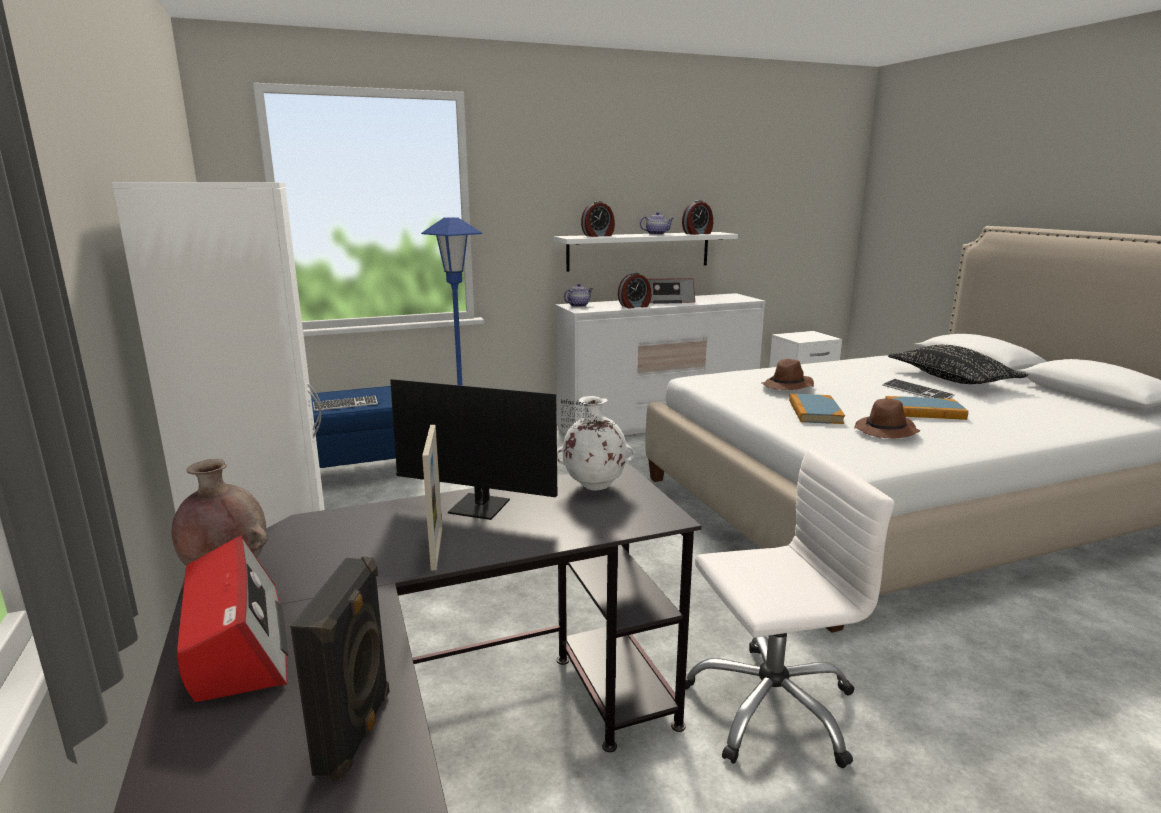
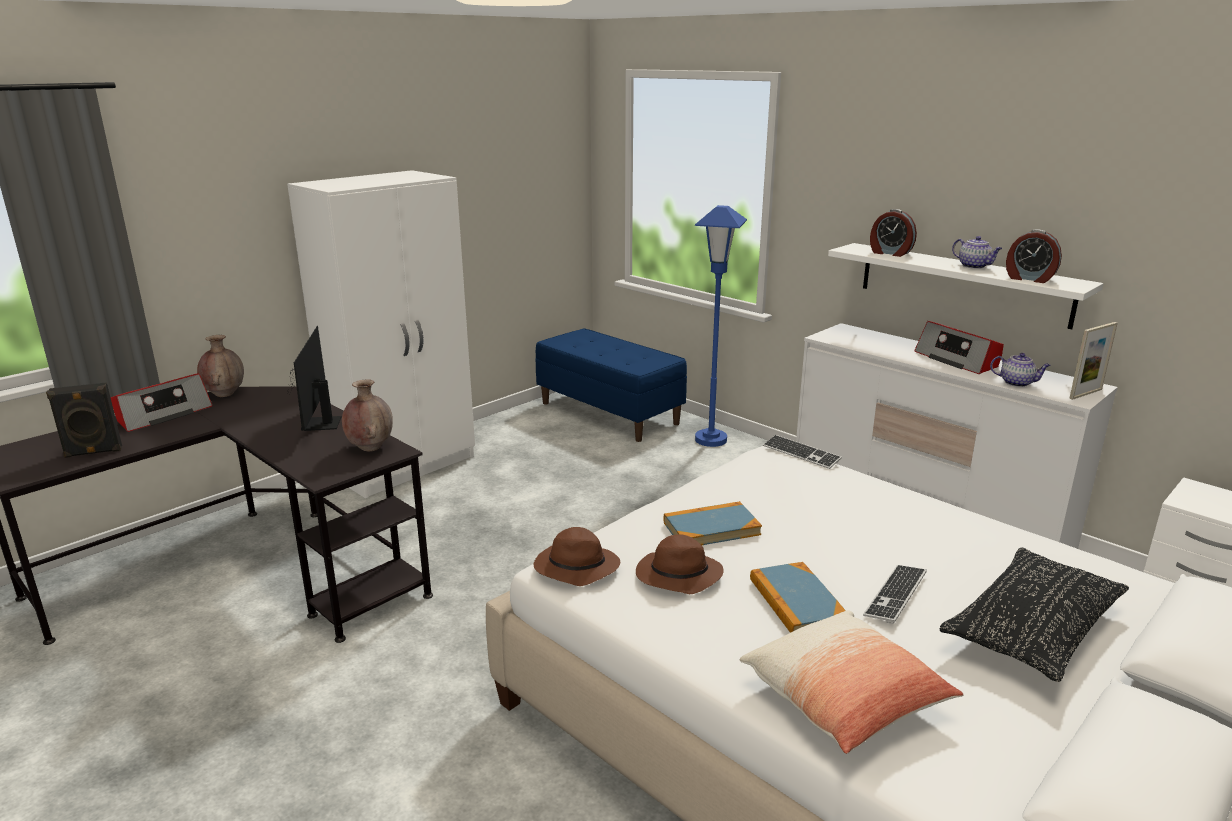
camera: 65 degrees right, 5 degrees up
(345, 405) = (604, 355): keyboard -> keyboard (801, 453)
(436, 548) = (261, 427): picture frame -> picture frame (1085, 394)
(578, 305) = (849, 332): teapot -> teapot (1017, 383)
(594, 486) = (370, 447): white vase -> brown vase
(635, 306) = (892, 353): alarm clock -> none
(770, 706) = (376, 679): white office chair -> none
(787, 386) = (792, 501): brown hat -> brown hat (575, 568)
(1033, 422) = (845, 699): none -> pillow

